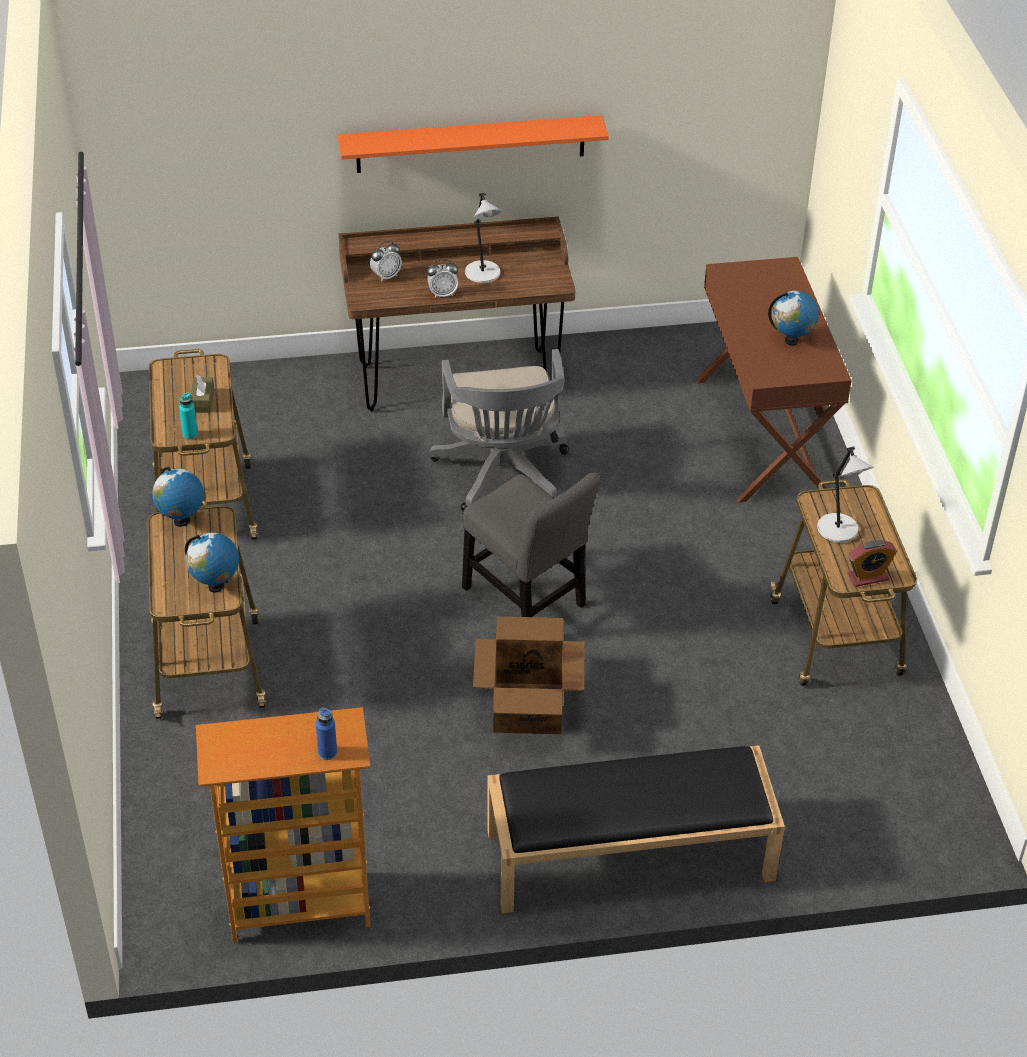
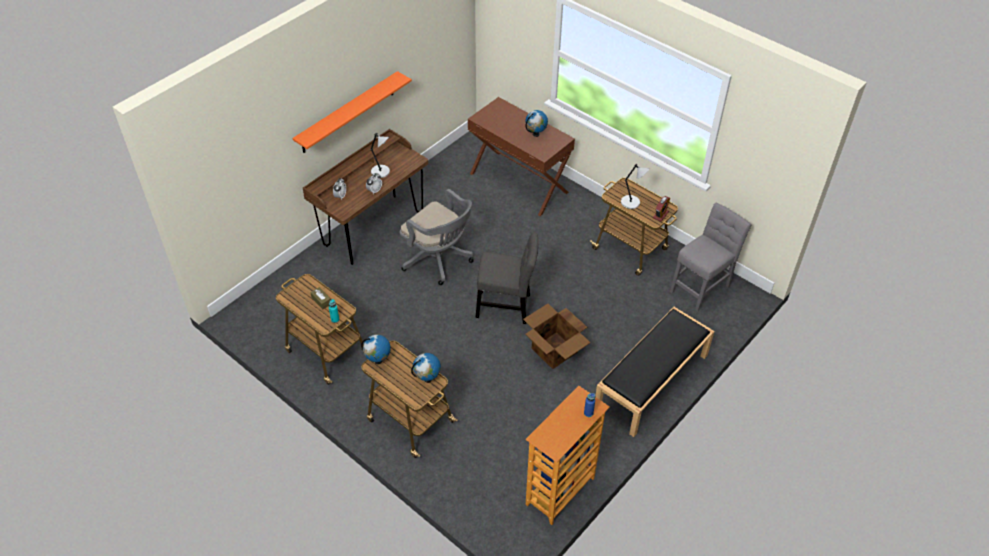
camera: 40 degrees left, 5 degrees up
(897, 770) = (701, 286): none -> grey chair

